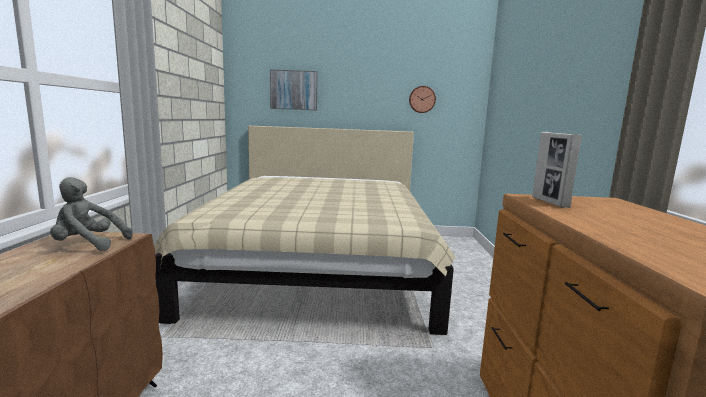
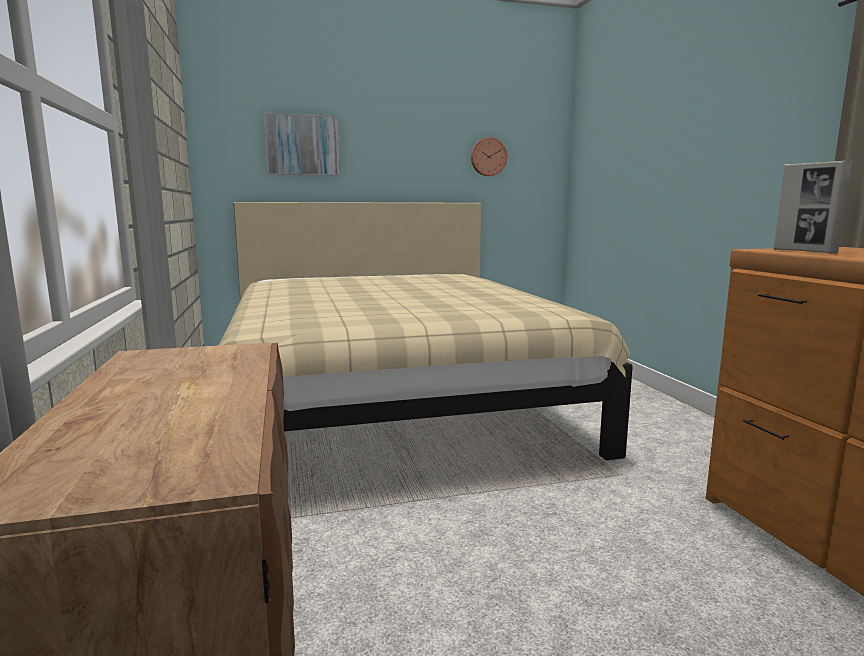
camera: 15 degrees left, 0 degrees up
(88, 245) = (208, 362): grey plush toy -> none

